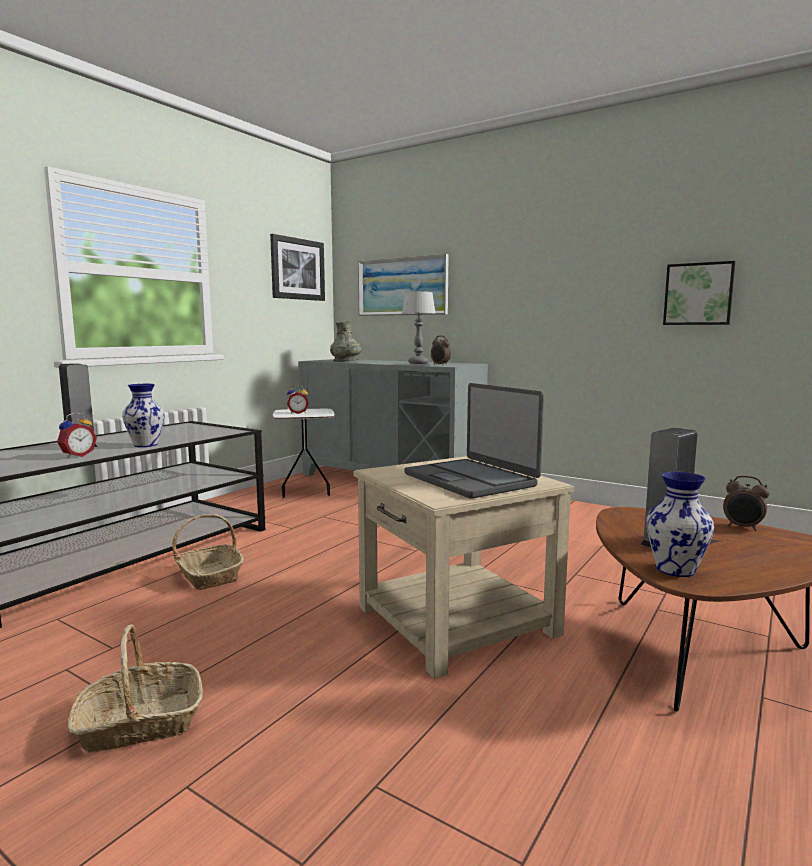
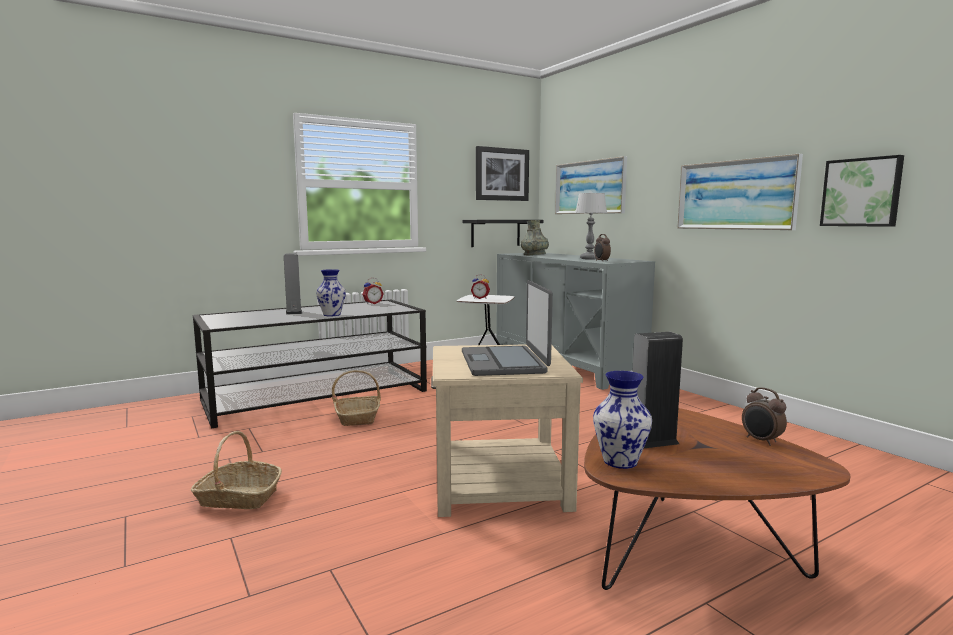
camera: 25 degrees right, 0 degrees up
(77, 455) = (281, 318): alarm clock -> alarm clock (372, 303)
(294, 337) = (495, 233): none -> black shelf
(574, 295) = (735, 195): none -> picture

